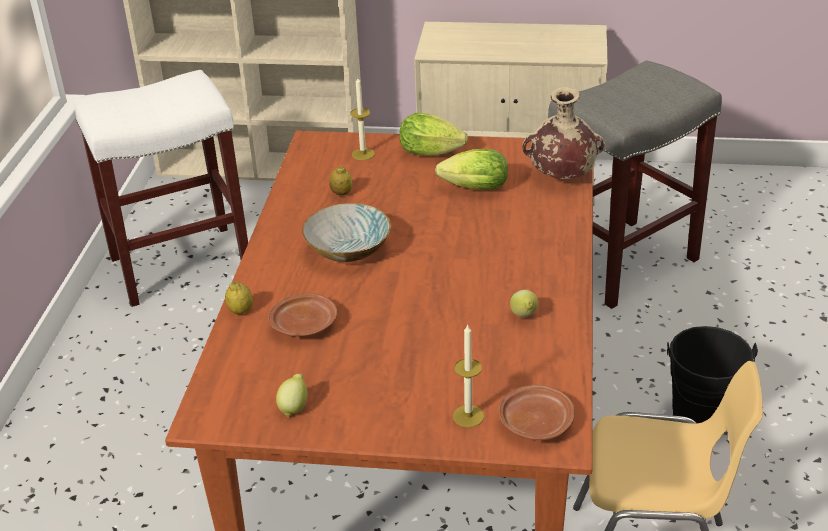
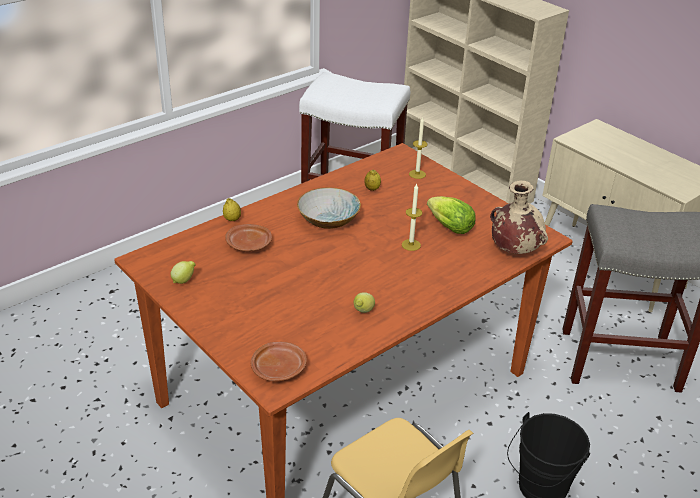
camera: 40 degrees right, 0 degrees up
(434, 153) = (458, 195): lettuce -> none
(468, 416) = (252, 341): candle -> candle (411, 245)

